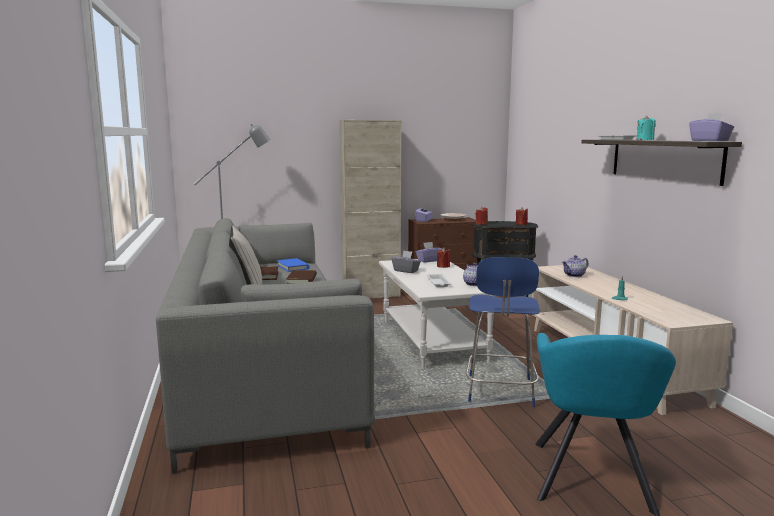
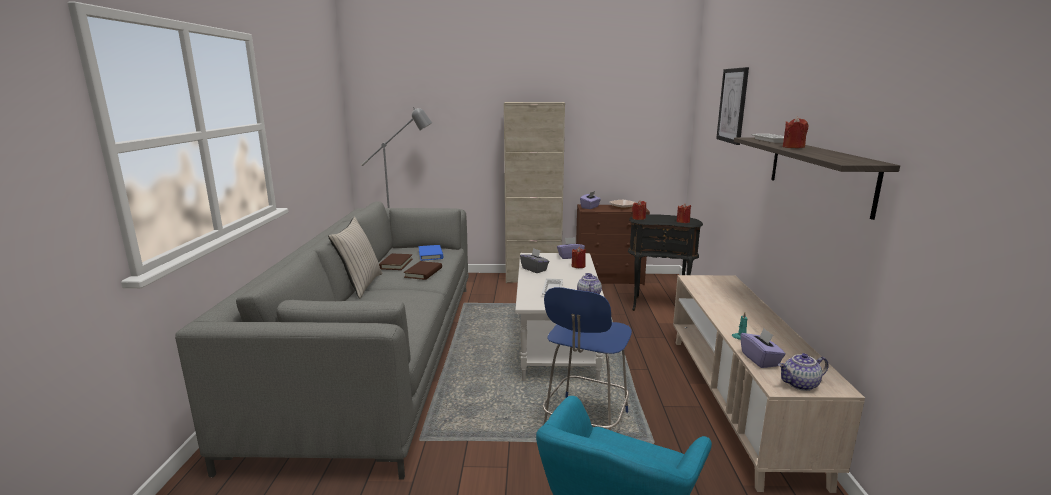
camera: 15 degrees right, 5 degrees up
(559, 119) = (732, 105): none -> picture
(574, 275) = (714, 293): teapot -> teapot (800, 385)
(645, 140) = (793, 147): turquoise candle -> red candle
(709, 141) = (858, 160): purple tissue box -> purple tissue box (760, 359)

